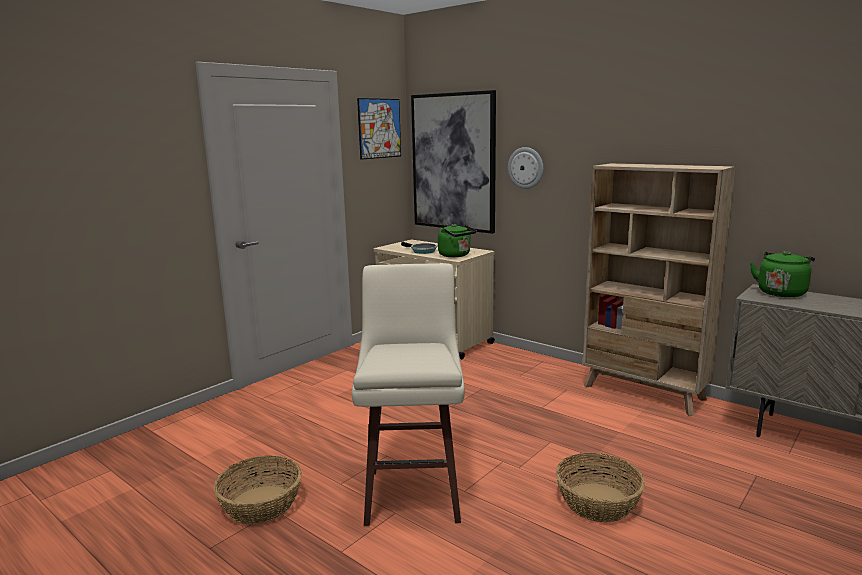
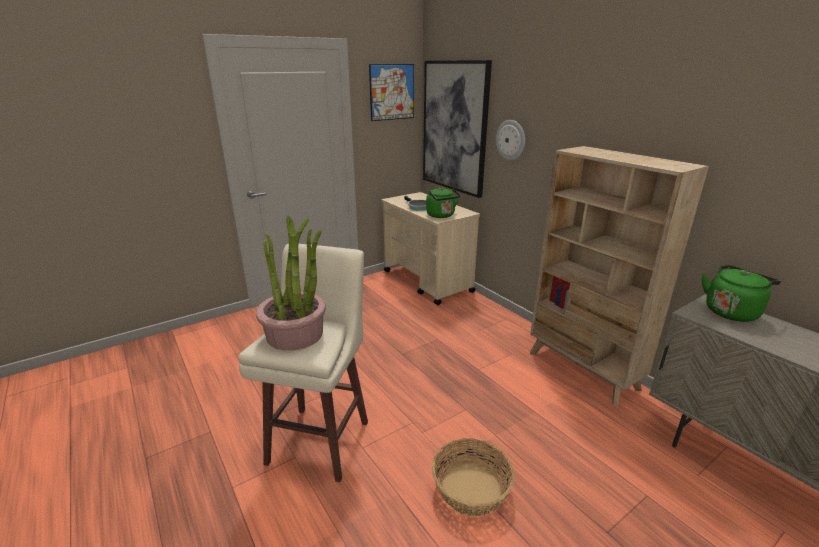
camera: 15 degrees right, 10 degrees up
(260, 504) = (203, 423): basket -> none
(403, 354) = (295, 334): none -> potted plant

